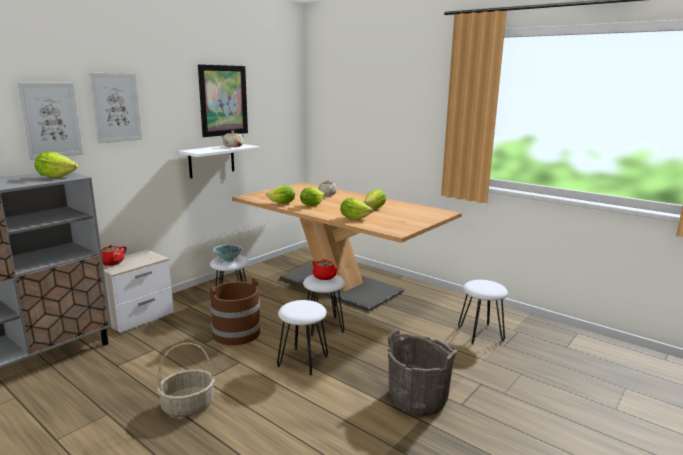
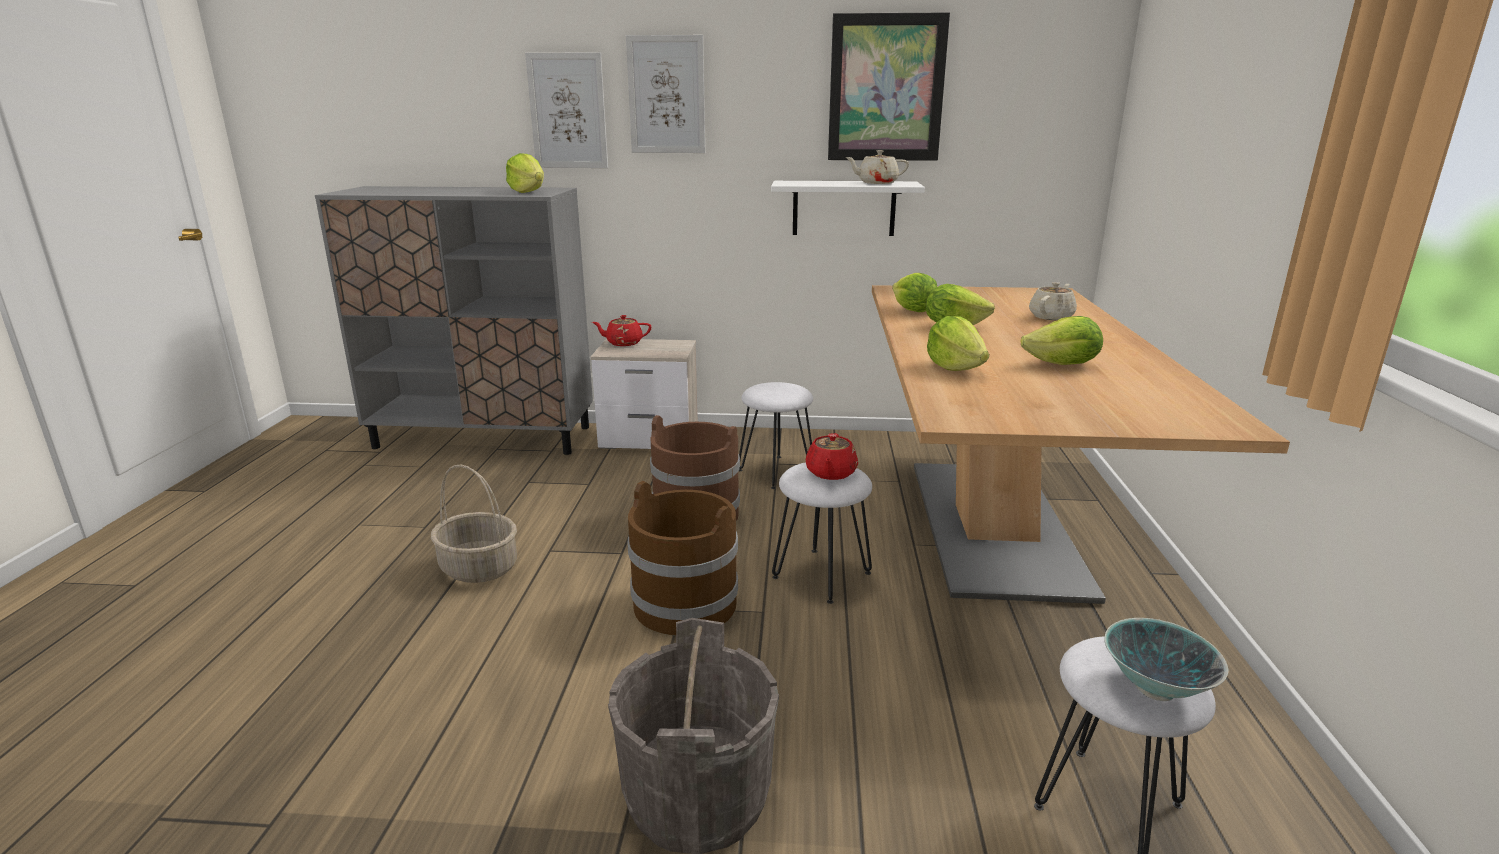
camera: 55 degrees right, 5 degrees up
(228, 260) = (769, 391): bowl -> bowl (1154, 688)
(303, 360) = (686, 604): white stool -> brown bucket

